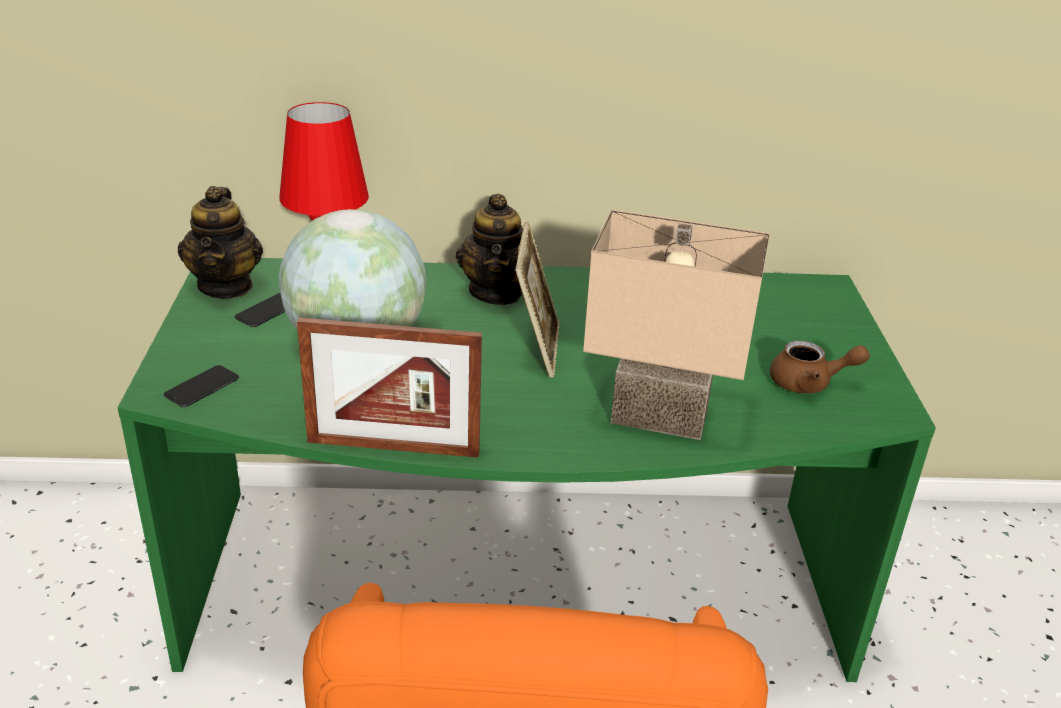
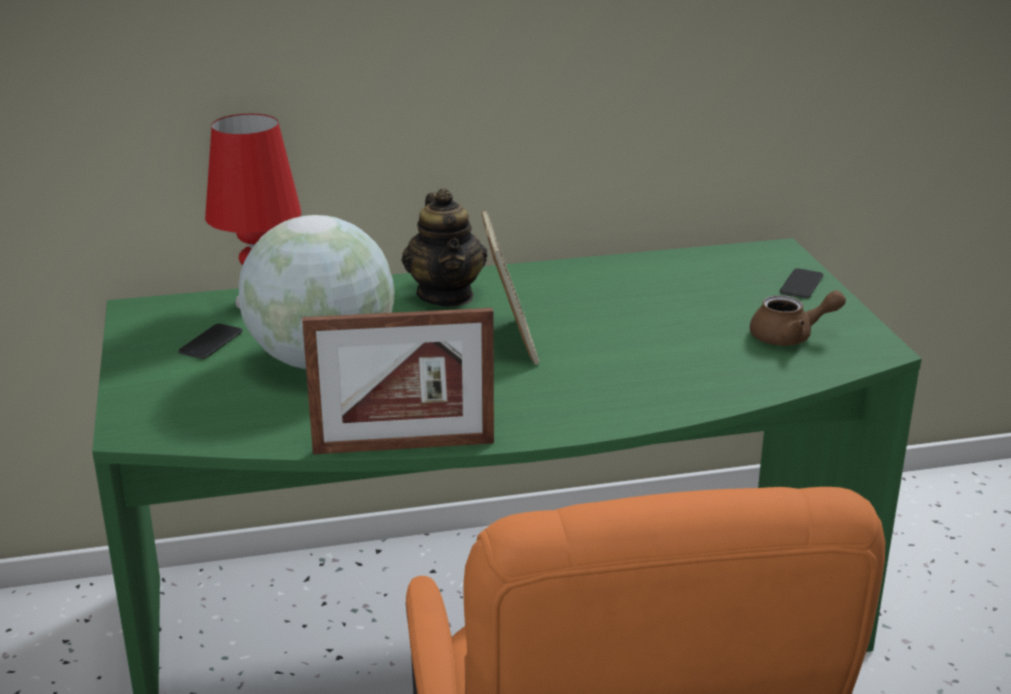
camera: 10 degrees left, 5 degrees down
(202, 387) = (175, 420): phone -> phone (801, 284)
(226, 286) = (153, 325): teapot -> none
(661, 413) = (658, 381): beige table lamp -> none

